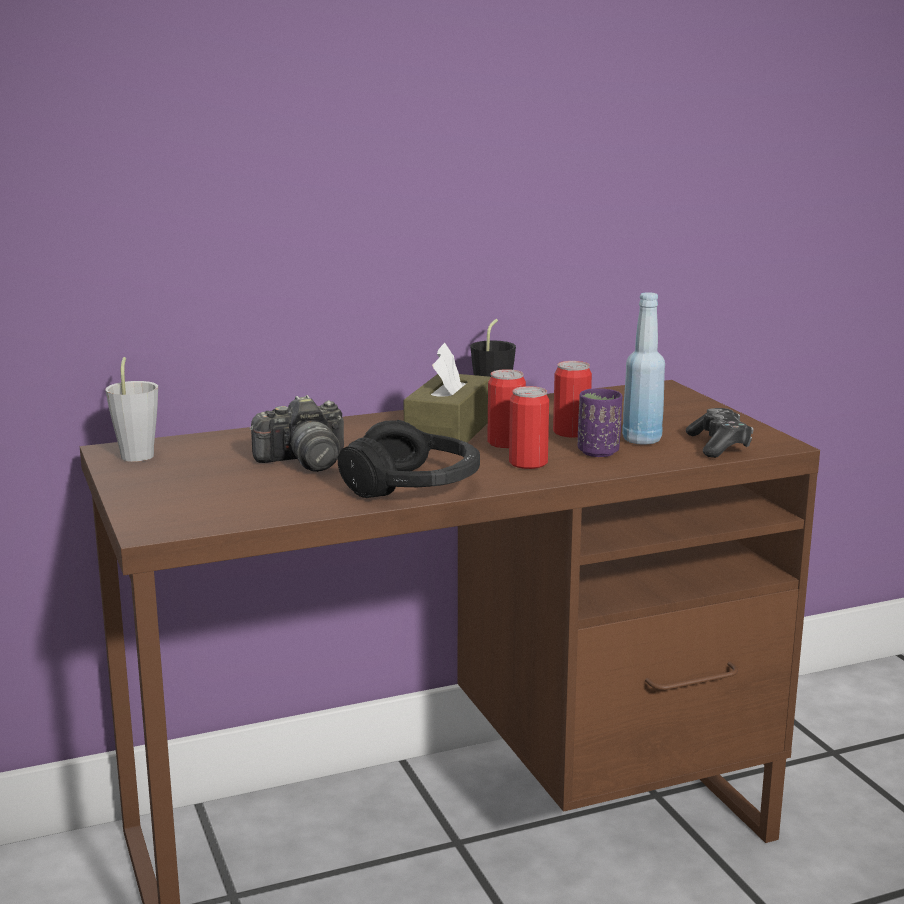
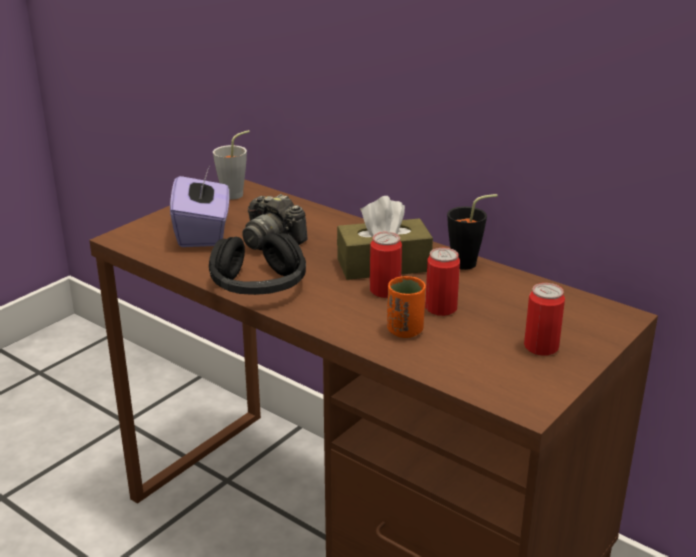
camera: 60 degrees right, 10 degrees up
(223, 487) = (203, 233): none -> purple tissue box
(528, 463) = (348, 310): can -> can (541, 347)
(598, 452) = (405, 331): purple cup -> orange cup
(642, 440) = (458, 341): blue bottle -> none
(719, 445) = (486, 379): game controller -> none

